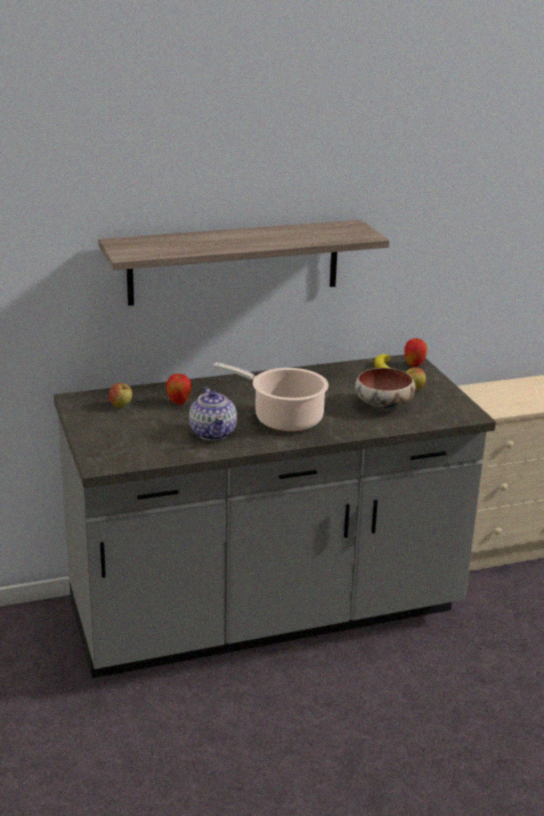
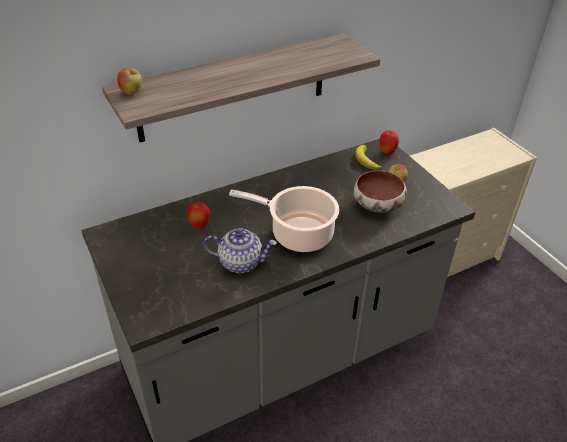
camera: 10 degrees left, 15 degrees up
(121, 406) = (147, 238): apple -> apple (131, 93)
(213, 433) = (240, 262): teapot -> teapot turned 60 degrees counterclockwise

